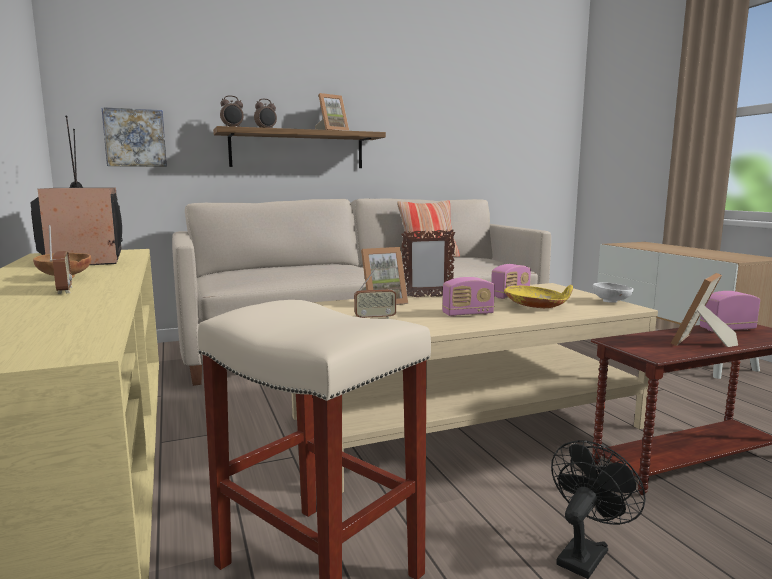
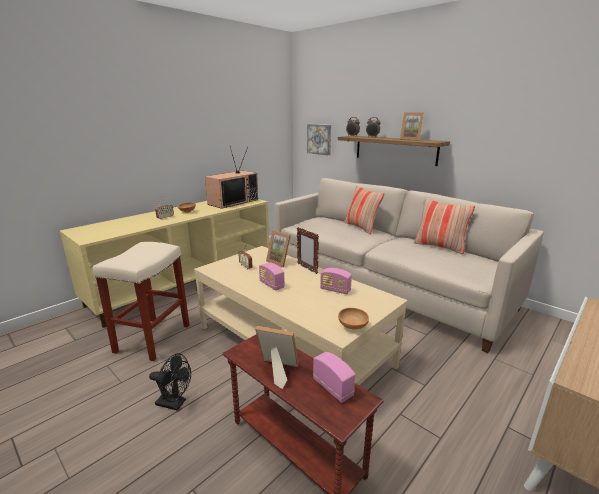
camera: 65 degrees right, 10 degrees up
(316, 264) = (361, 227): none -> pillow
(536, 306) = (311, 301): yellow bowl -> none
(612, 302) = (352, 327): white bowl -> brown bowl

